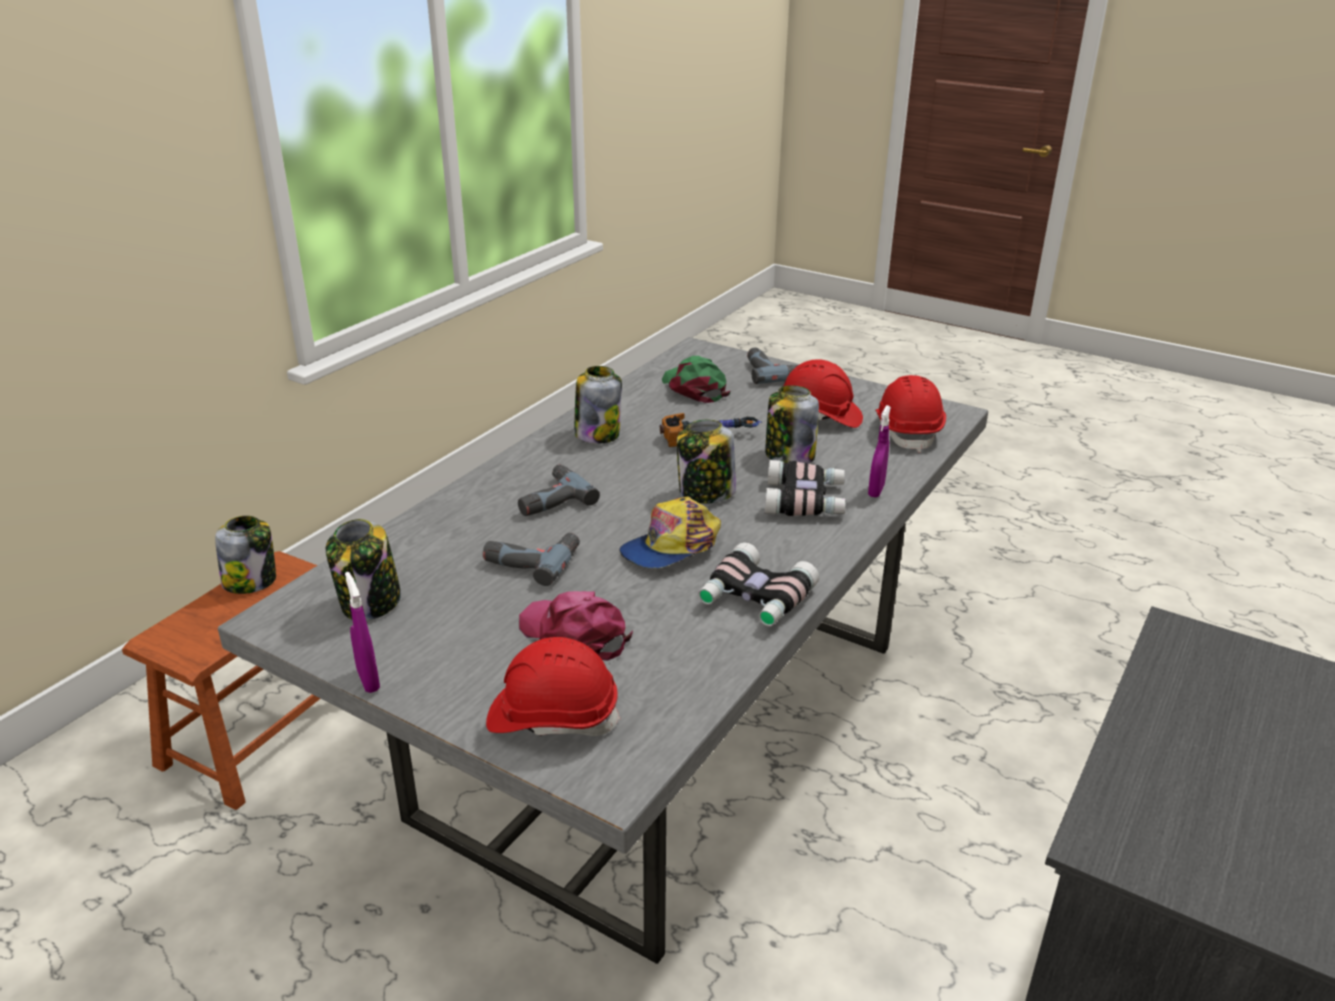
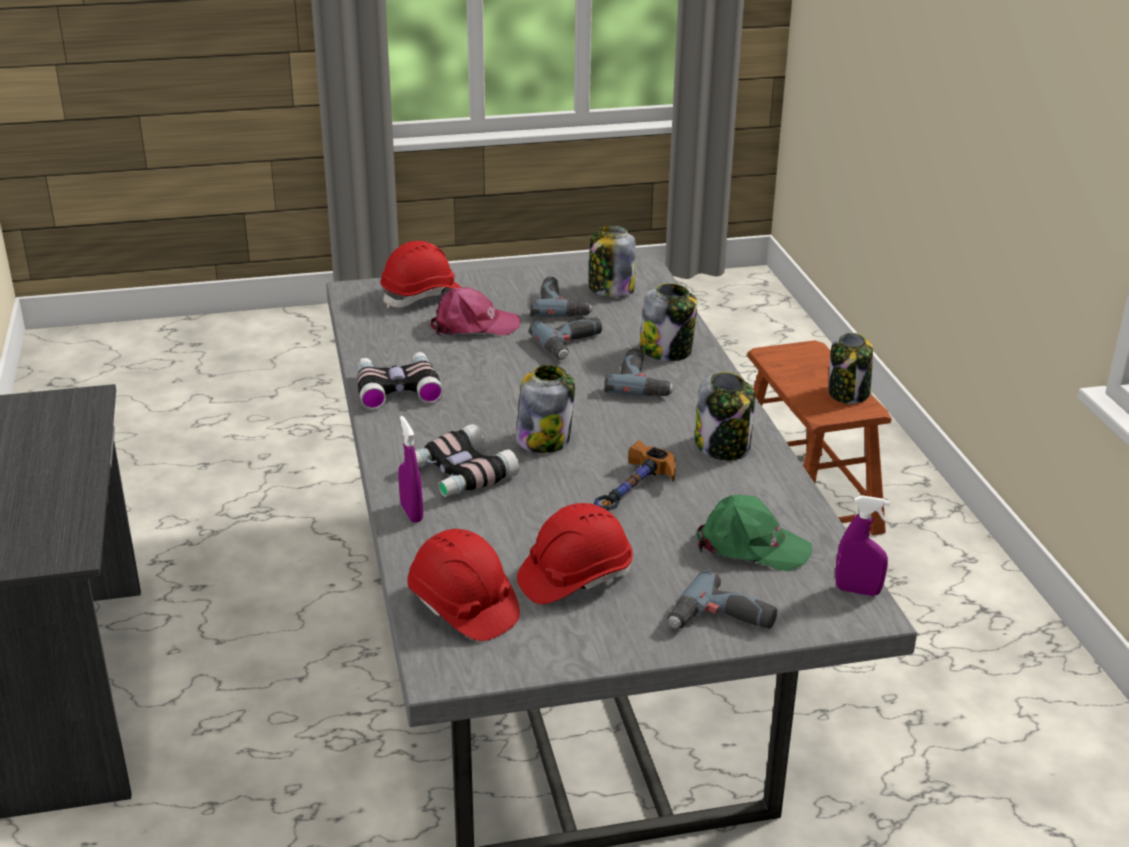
camera: 135 degrees right, 0 degrees up
(368, 680) = (537, 269): purple spray bottle -> purple spray bottle (857, 591)
(450, 611) = (561, 305): none -> power drill
(671, 547) = (501, 392): cap -> none
(788, 456) = (534, 510): jar -> jar (667, 351)

